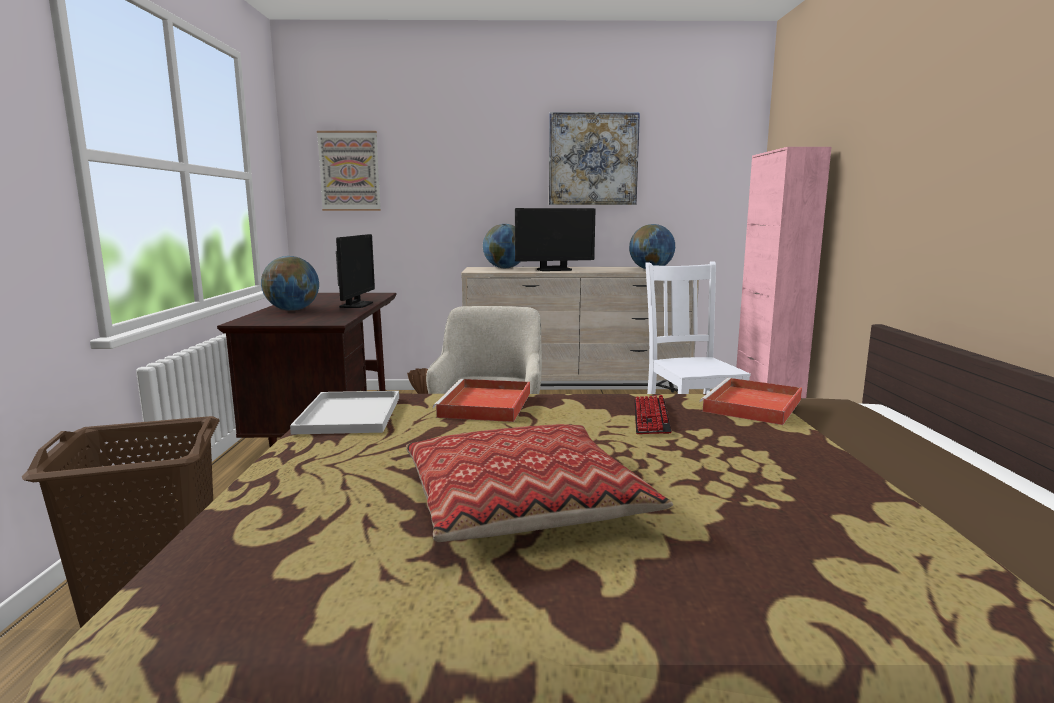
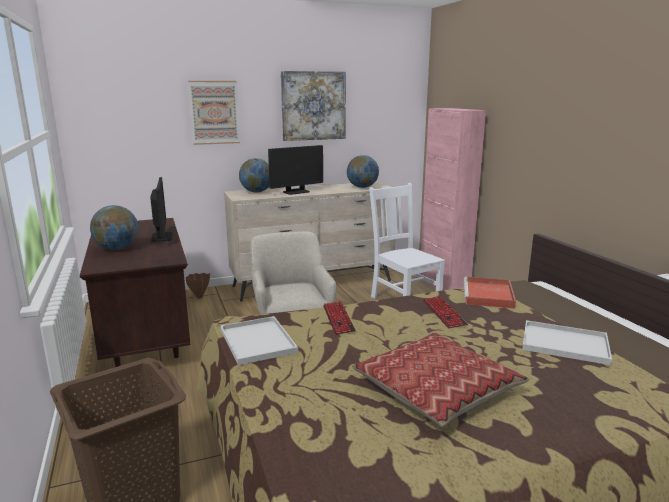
camera: 20 degrees left, 5 degrees up
(349, 171) = (119, 118): picture -> picture (214, 112)
(485, 405) = (338, 319): red tray -> keyboard
(832, 479) = (566, 343): none -> white tray

